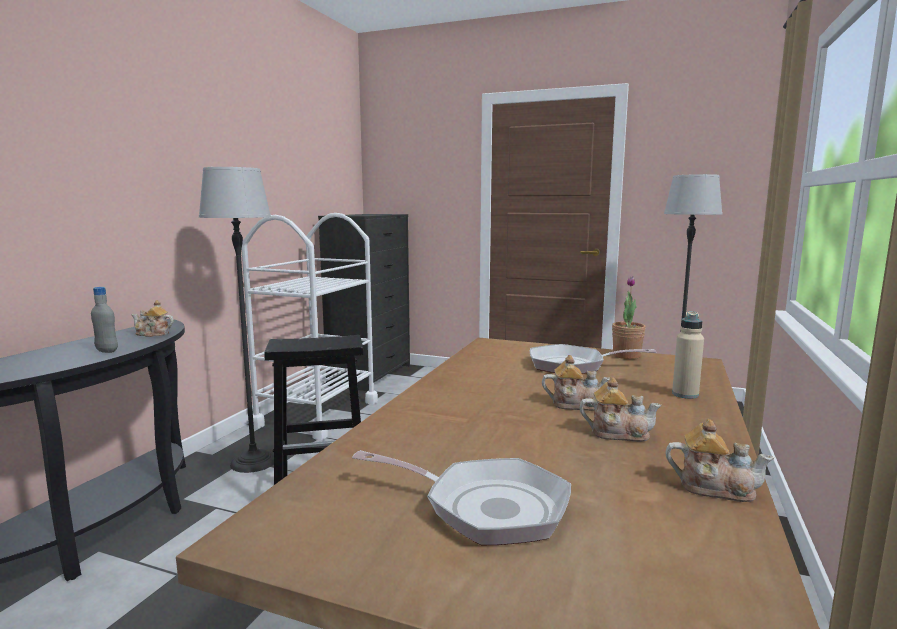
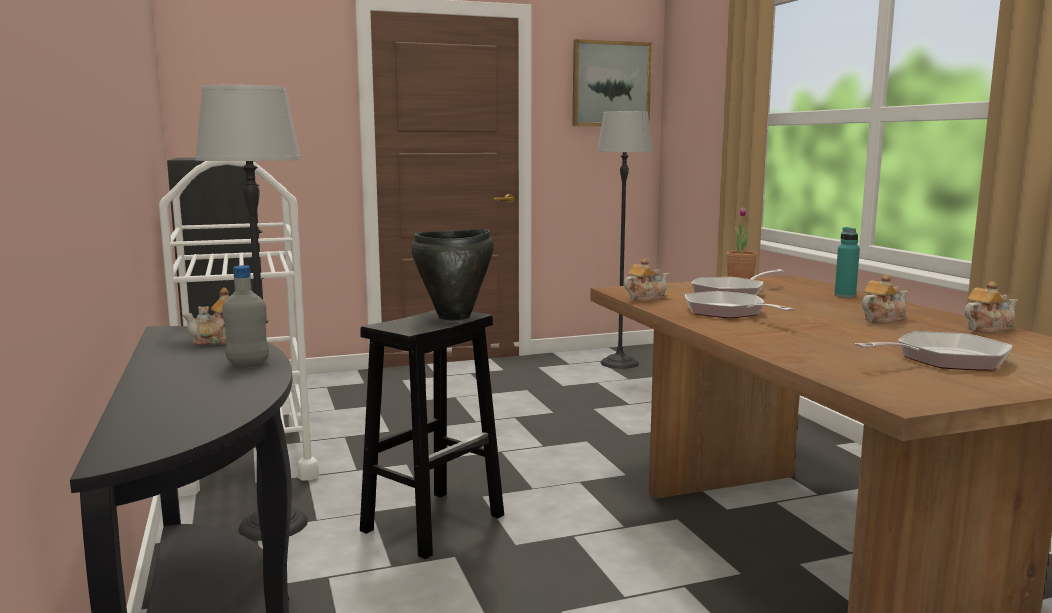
camera: 40 degrees left, 0 degrees up
(335, 343) = (455, 317): none -> black cooking pot
(491, 384) = (728, 312): none -> frying pan
(575, 404) = (814, 312): teapot -> teapot (645, 298)
(685, 394) = (845, 296): beige bottle -> turquoise bottle
(708, 149) = (610, 84): none -> picture

